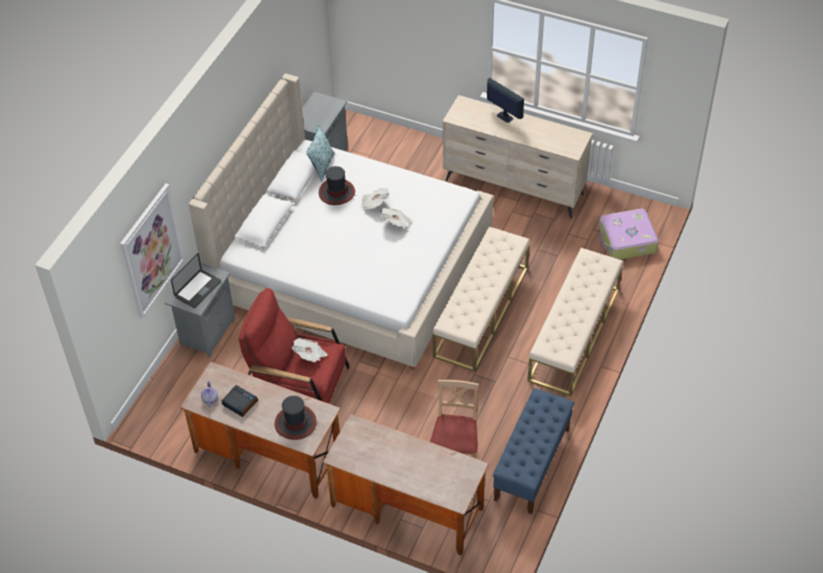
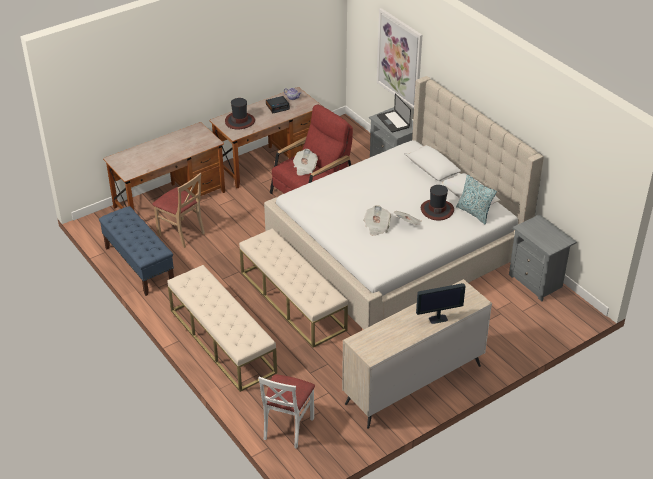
camera: 120 degrees right, 10 degrees down
(627, 240) = (287, 428): suitcase -> white chair

